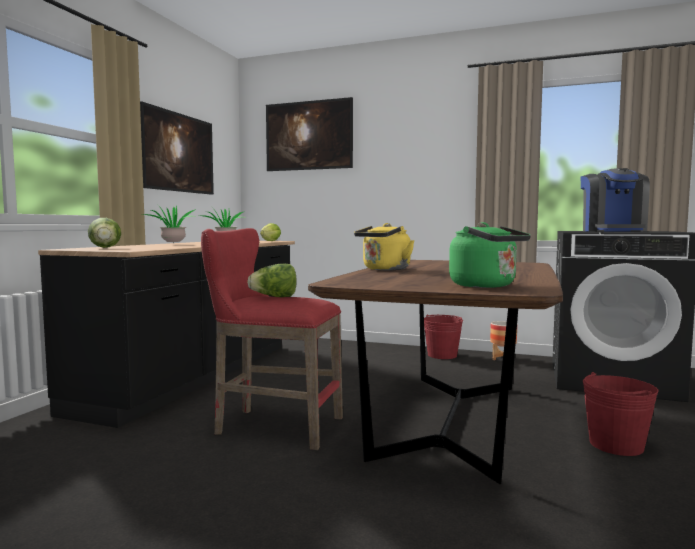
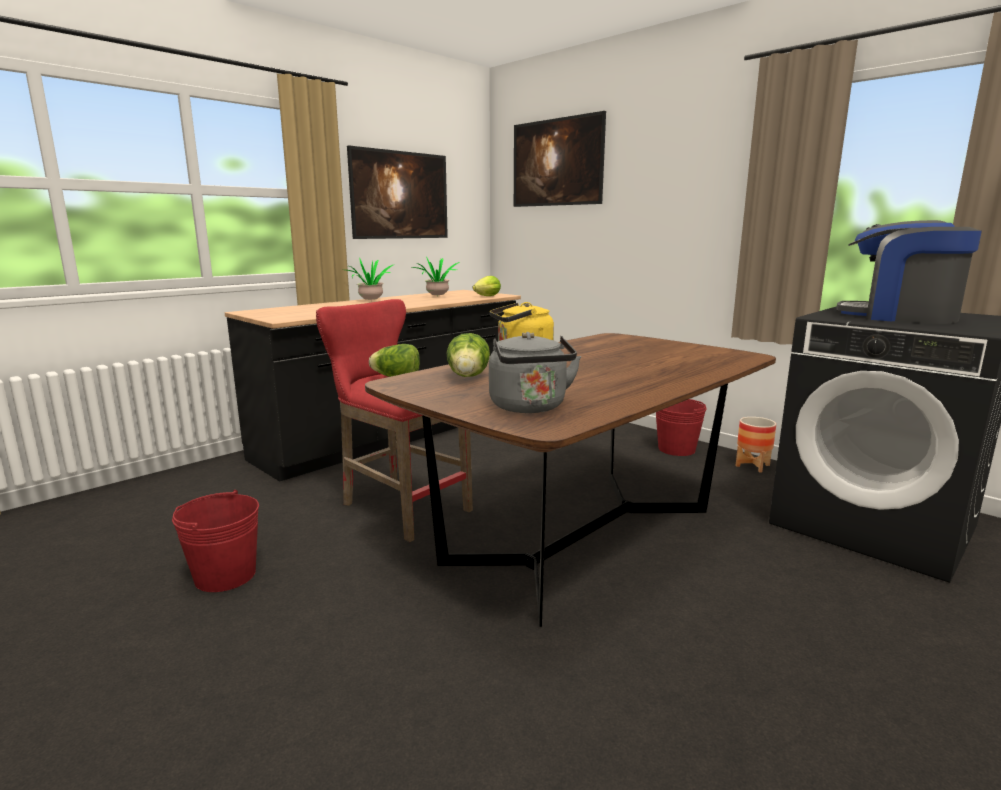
camera: 25 degrees right, 10 degrees up
(105, 247) = (284, 310): lettuce -> lettuce (468, 377)
(486, 286) = (530, 408): green kettle -> grey kettle
(612, 231) = (898, 316): coffee machine -> coffee machine turned 90 degrees clockwise
(616, 445) = (745, 617): red bucket -> red bucket (225, 576)

